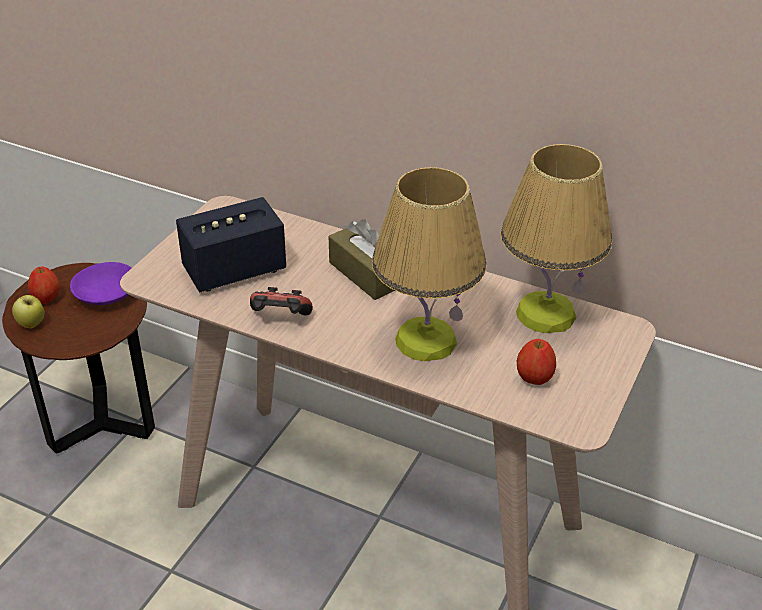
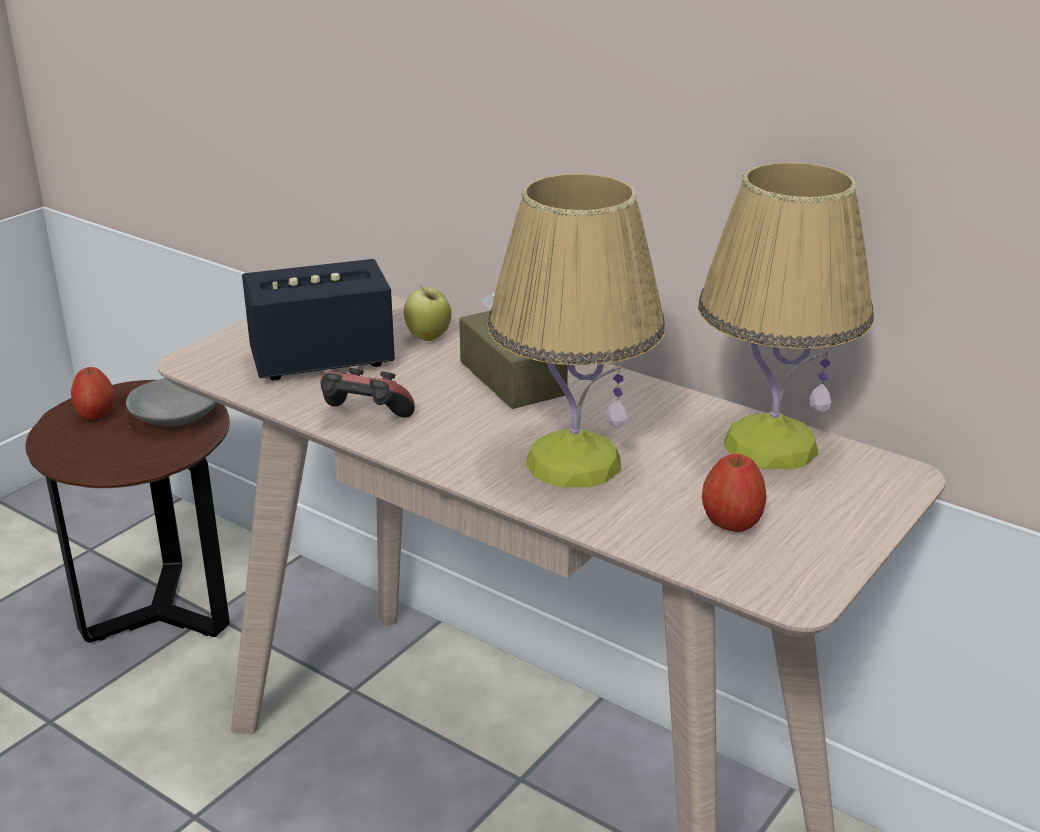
camera: 10 degrees right, 10 degrees down
(31, 324) = (63, 442): apple -> apple (428, 338)
(105, 294) = (175, 416): purple bowl -> grey bowl

